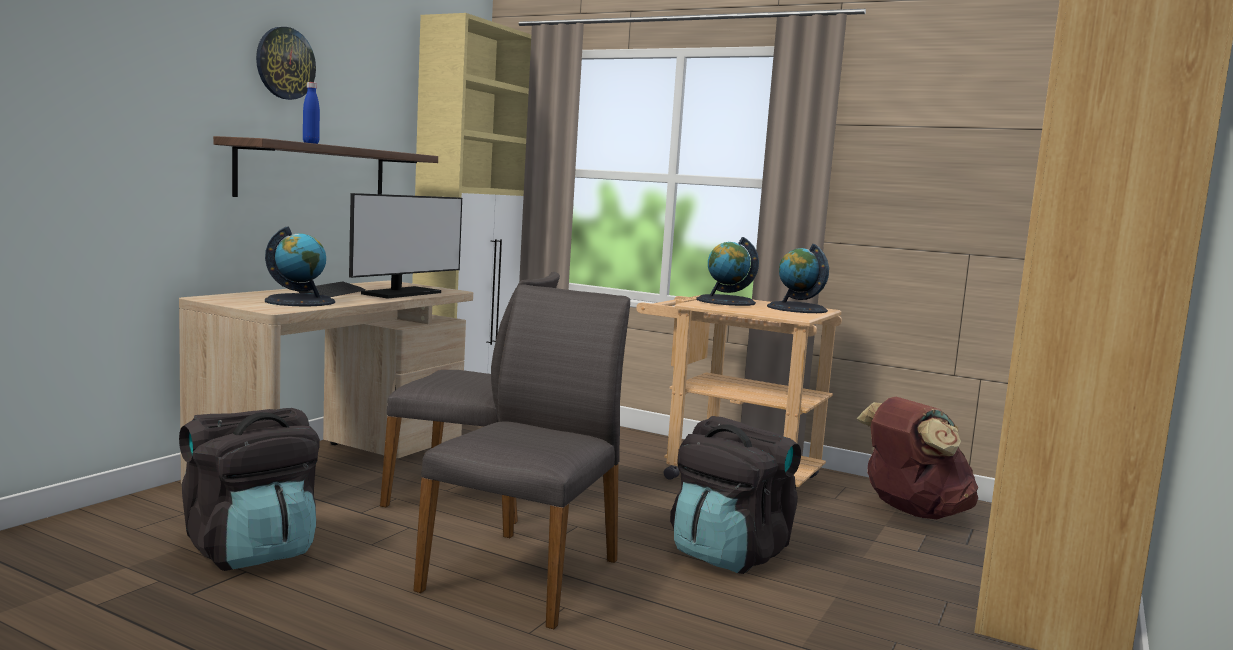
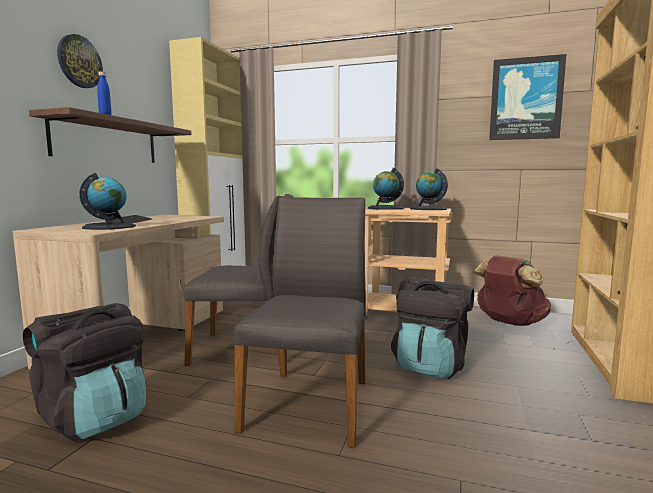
camera: 10 degrees left, 0 degrees up
(402, 293) = (178, 219): monitor -> none
(983, 136) = (526, 99): none -> picture

